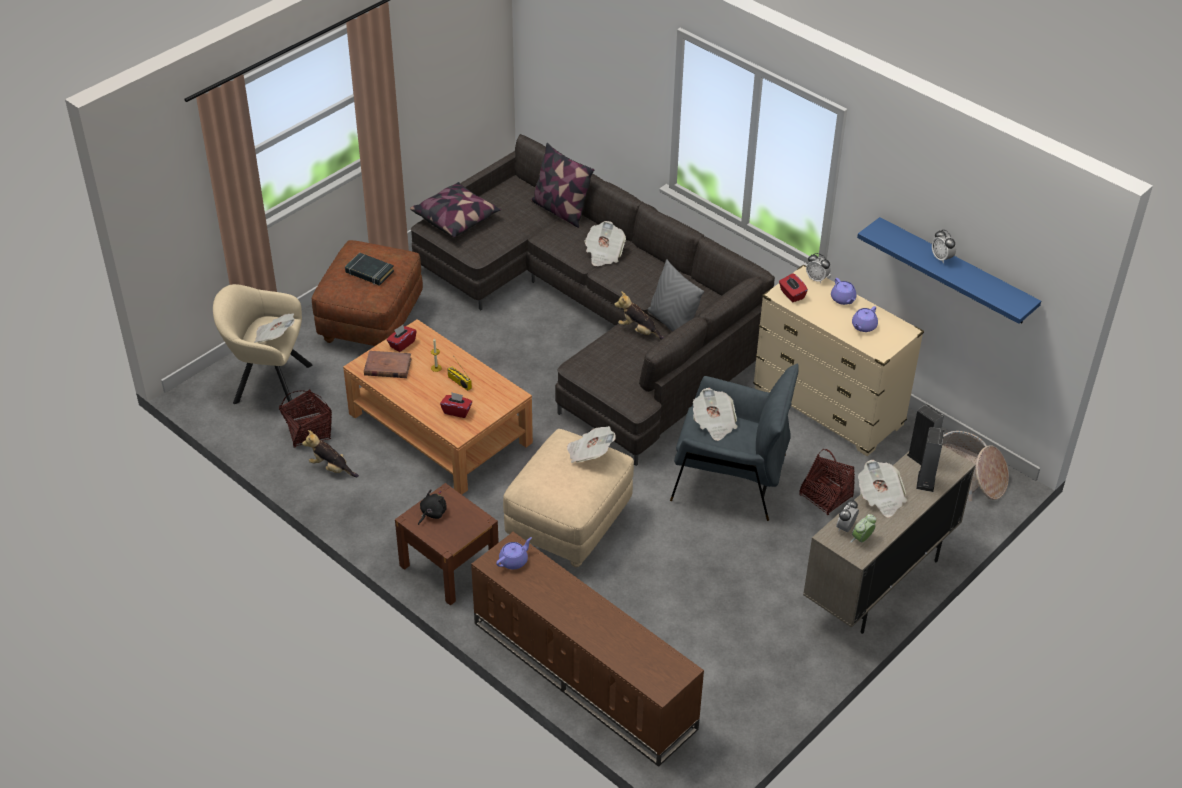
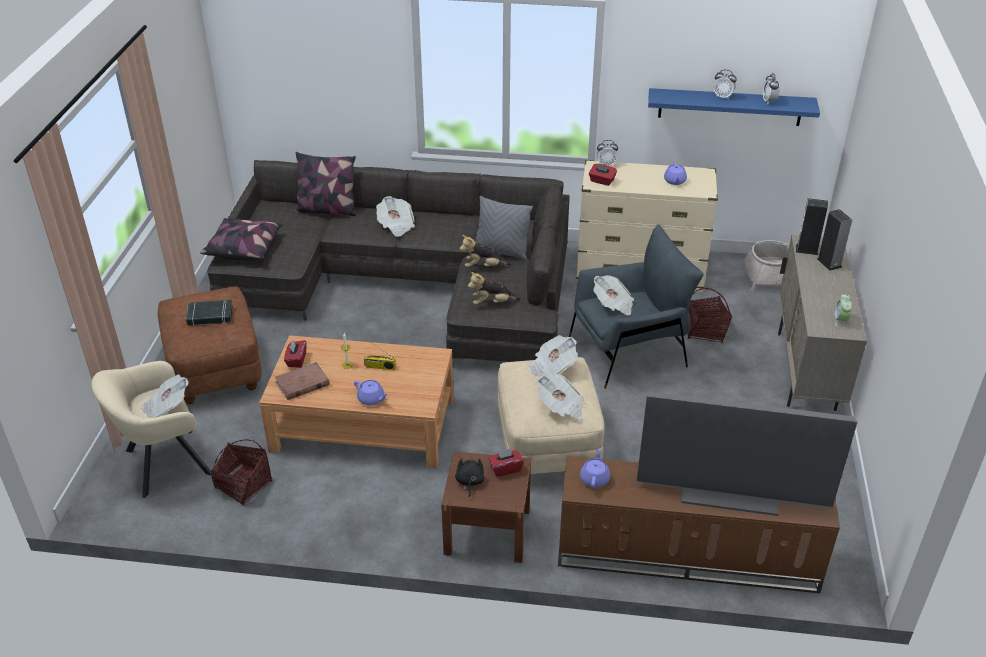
camera: 35 degrees left, 5 degrees down
(331, 468) = (297, 505): plush toy -> plush toy (492, 303)
(457, 411) = (402, 390): red tissue box -> red tissue box (505, 469)
(608, 631) = (731, 492): none -> television
(843, 299) = (640, 170): purple teapot -> purple teapot (371, 399)
(845, 528) = (820, 318): alarm clock -> alarm clock (769, 101)
(880, 498) = (816, 287): newspaper -> newspaper (561, 407)

